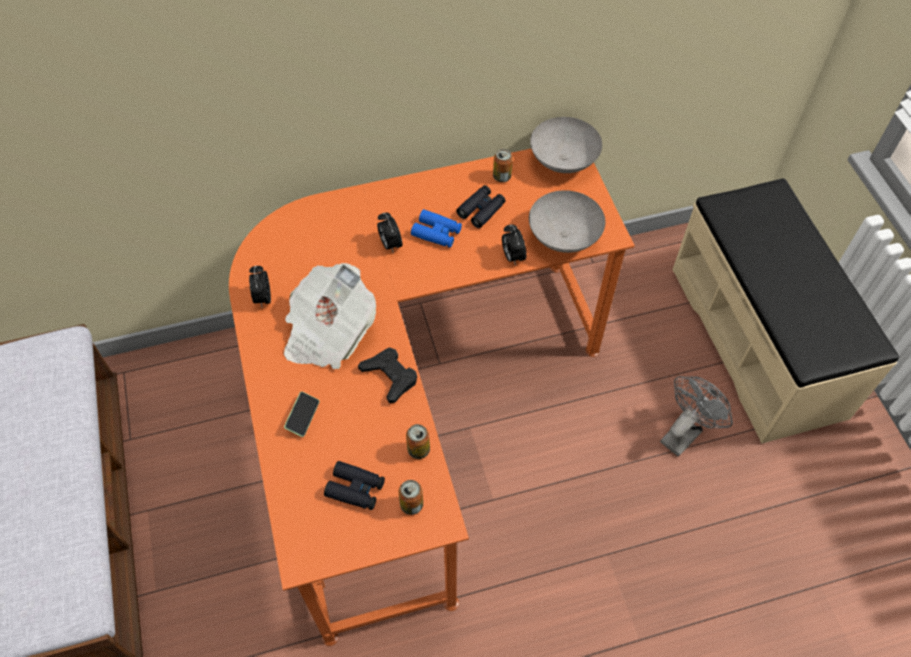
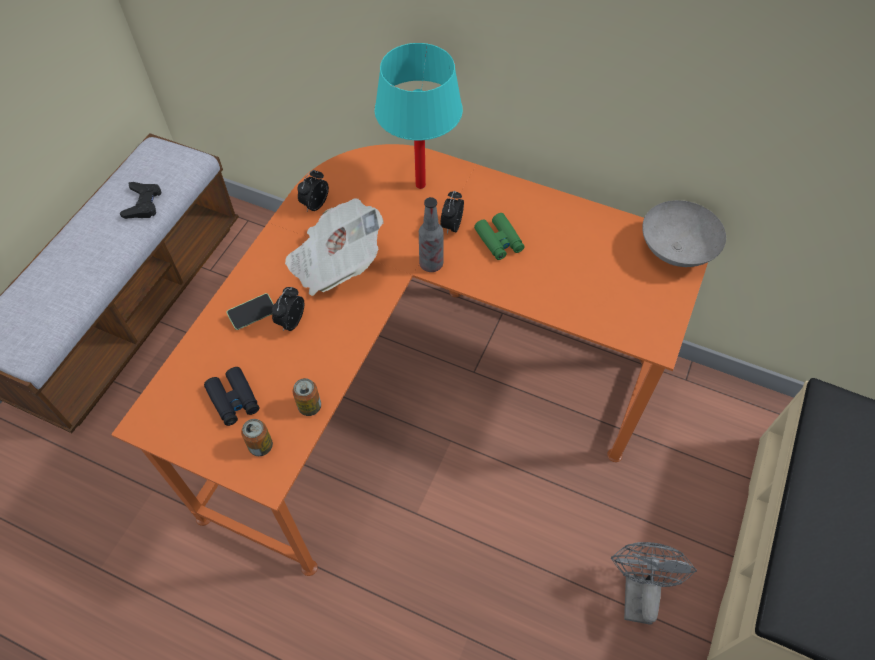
camera: 40 degrees right, 0 degrees up
(334, 228) = (420, 185): none -> turquoise table lamp
(390, 376) = (346, 331): black game controller -> black game controller (143, 203)
(403, 283) = (431, 264): none -> bottle
(436, 233) = (499, 241): blue binoculars -> green binoculars
(481, 210) = (557, 246): black binoculars -> none
(502, 176) = (603, 229): can -> none
(512, 256) = (545, 303): alarm clock -> alarm clock (291, 321)
(565, 238) = (610, 318): grey bowl -> none
(684, 432) = (637, 590): grey fan -> grey fan turned 75 degrees counterclockwise

